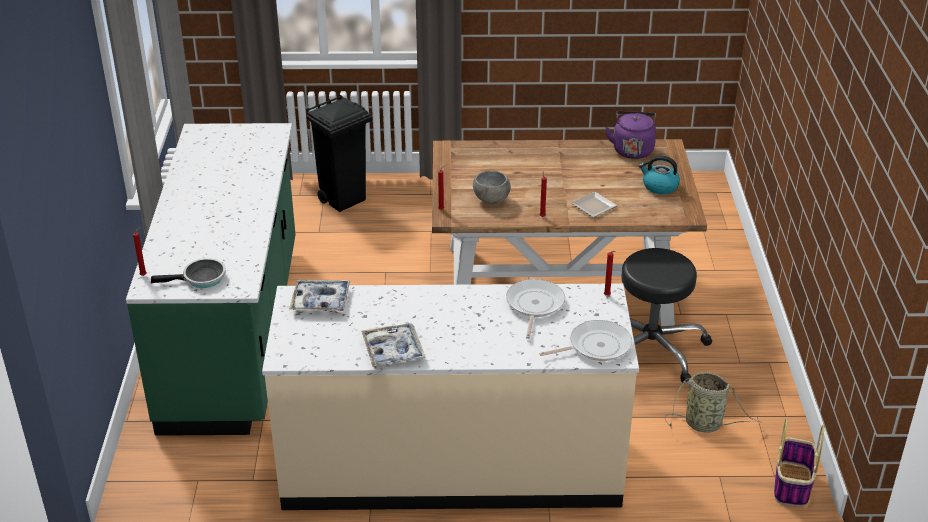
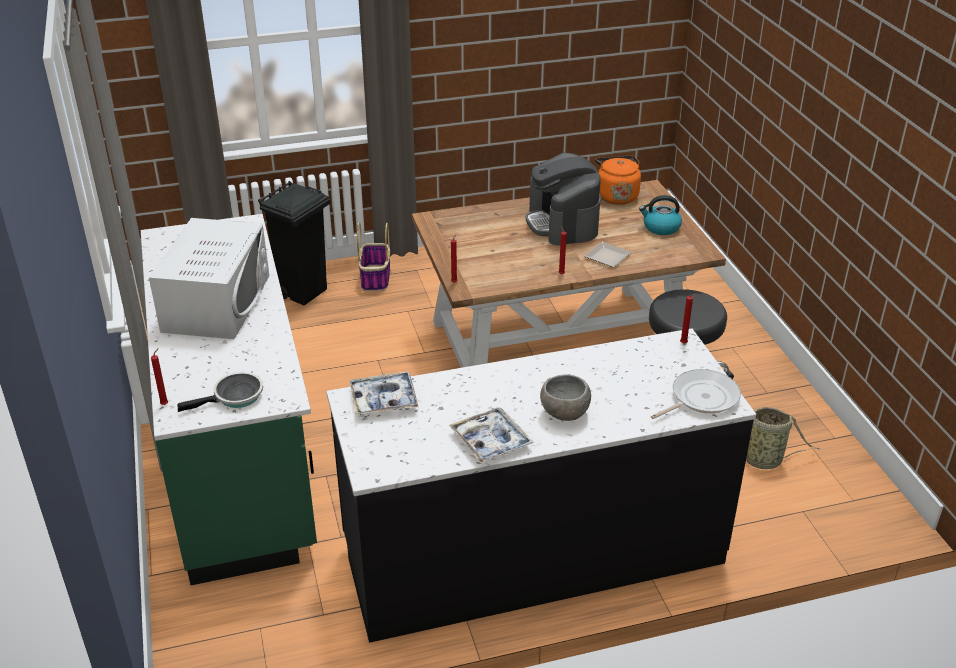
camera: 15 degrees left, 0 degrees up
(220, 197) = (216, 303): none -> white microwave
(451, 463) = (532, 552): beige counter -> black counter
(492, 200) = (502, 265): grey bowl -> grey bowl (565, 414)
(534, 305) = (615, 366): frying pan -> none
(568, 169) = (562, 223): none -> coffee machine
(632, 149) = (616, 196): purple kettle -> orange kettle
(792, 485) = (875, 507): basket -> basket (375, 279)

